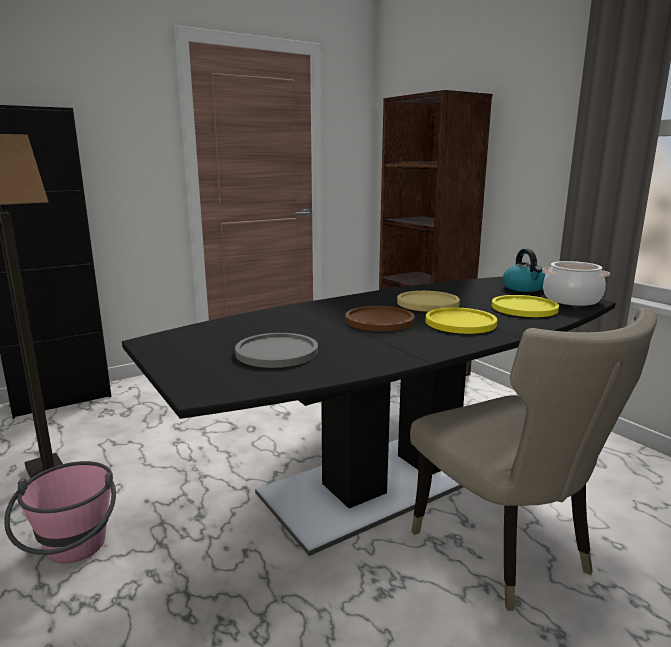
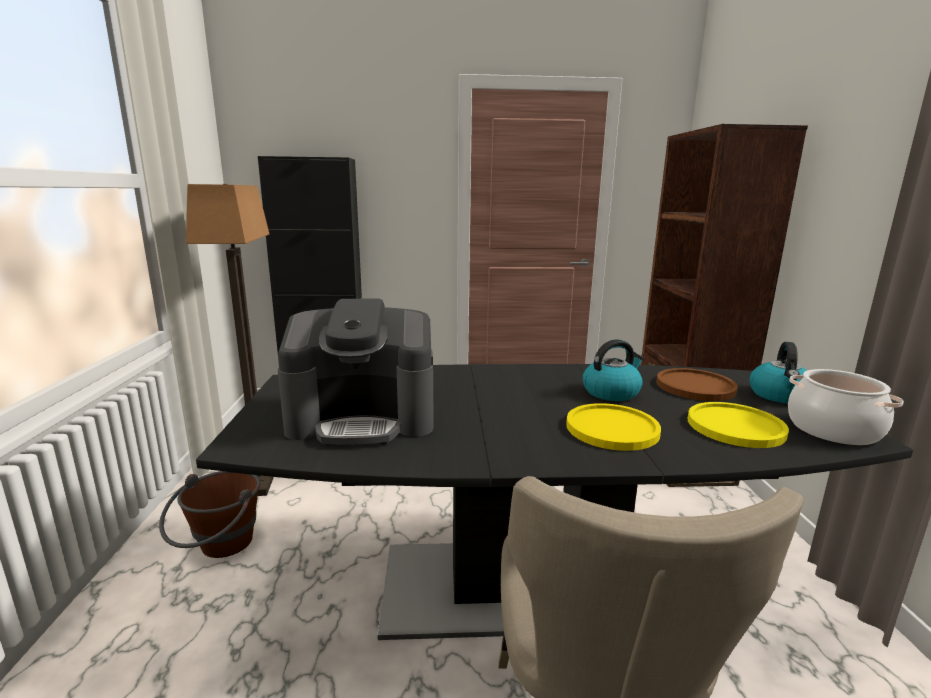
camera: 30 degrees right, 0 degrees up
(73, 552) = (219, 548): pink bucket -> brown bucket
(277, 352) = (364, 418): grey plate -> coffee machine
(379, 320) = (520, 404): brown plate -> brown plate (695, 386)
(427, 303) = (611, 392): yellow plate -> kettle

